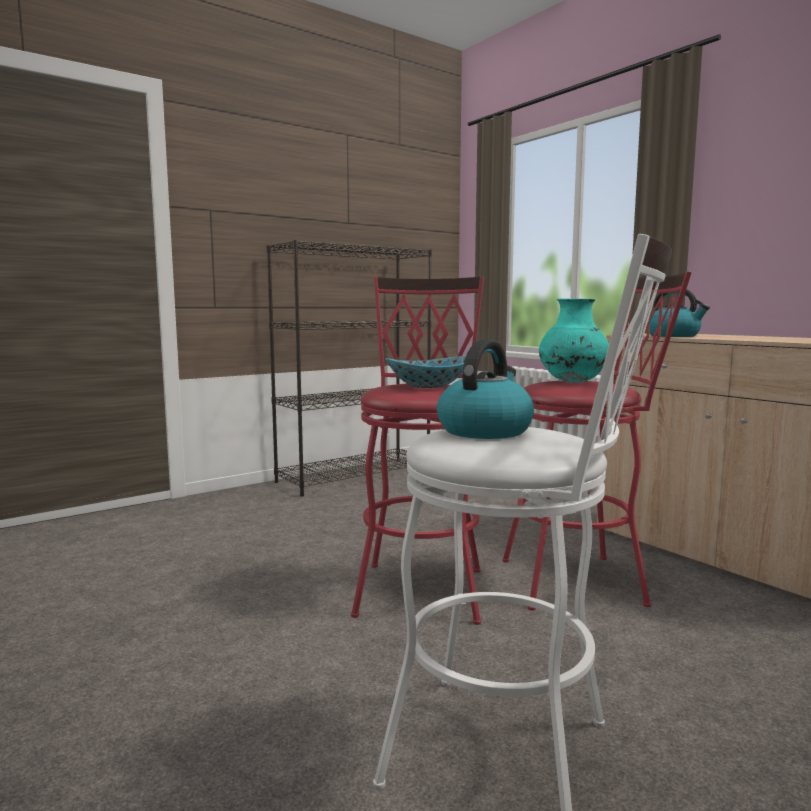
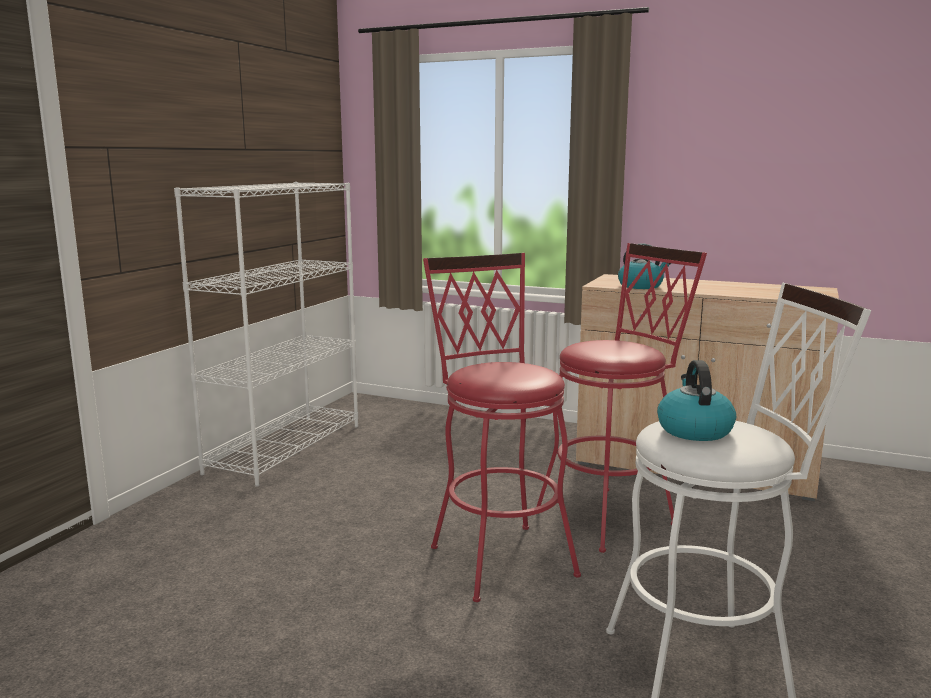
camera: 30 degrees left, 5 degrees up
(355, 476) = (285, 448): black bookcase -> white bookcase
(428, 386) = (511, 370): bowl -> none
(572, 382) = (605, 345): turquoise vase -> none

